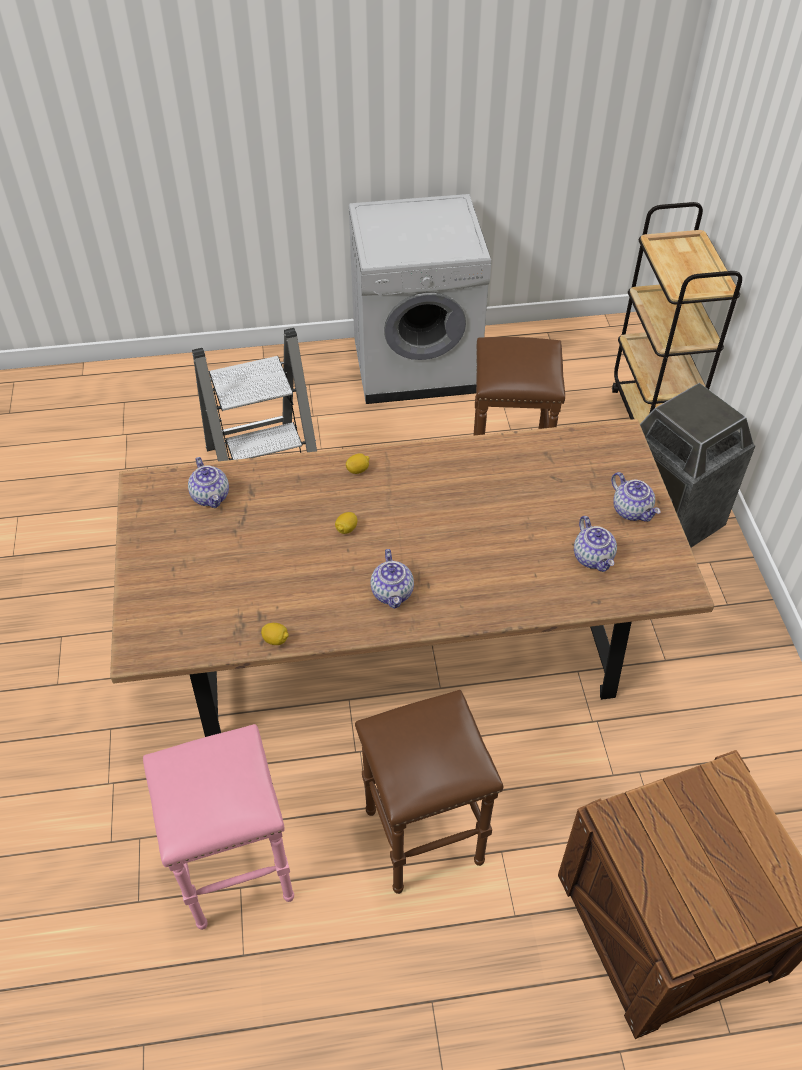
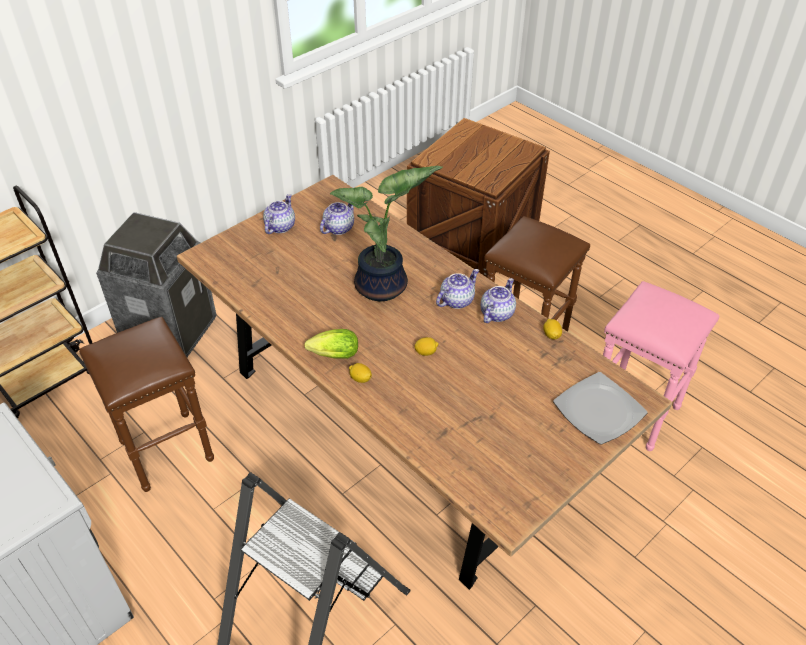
camera: 125 degrees left, 5 degrees down
(162, 611) = (599, 409): none -> plate
(211, 496) = (473, 456): teapot -> teapot (496, 313)
(402, 465) = (332, 355): none -> lettuce
(461, 545) = (384, 287): none -> potted plant

